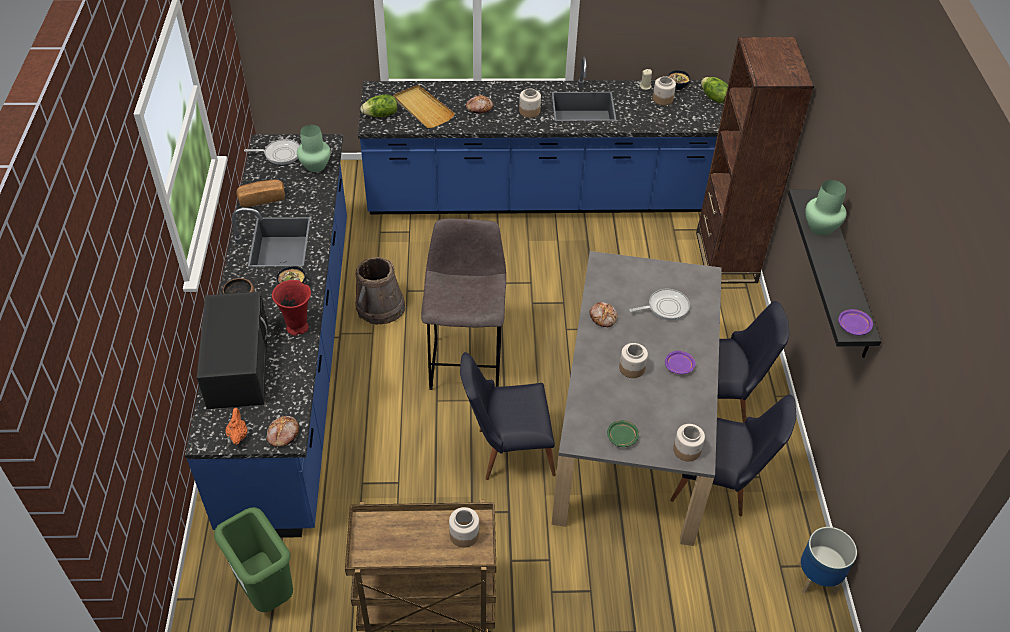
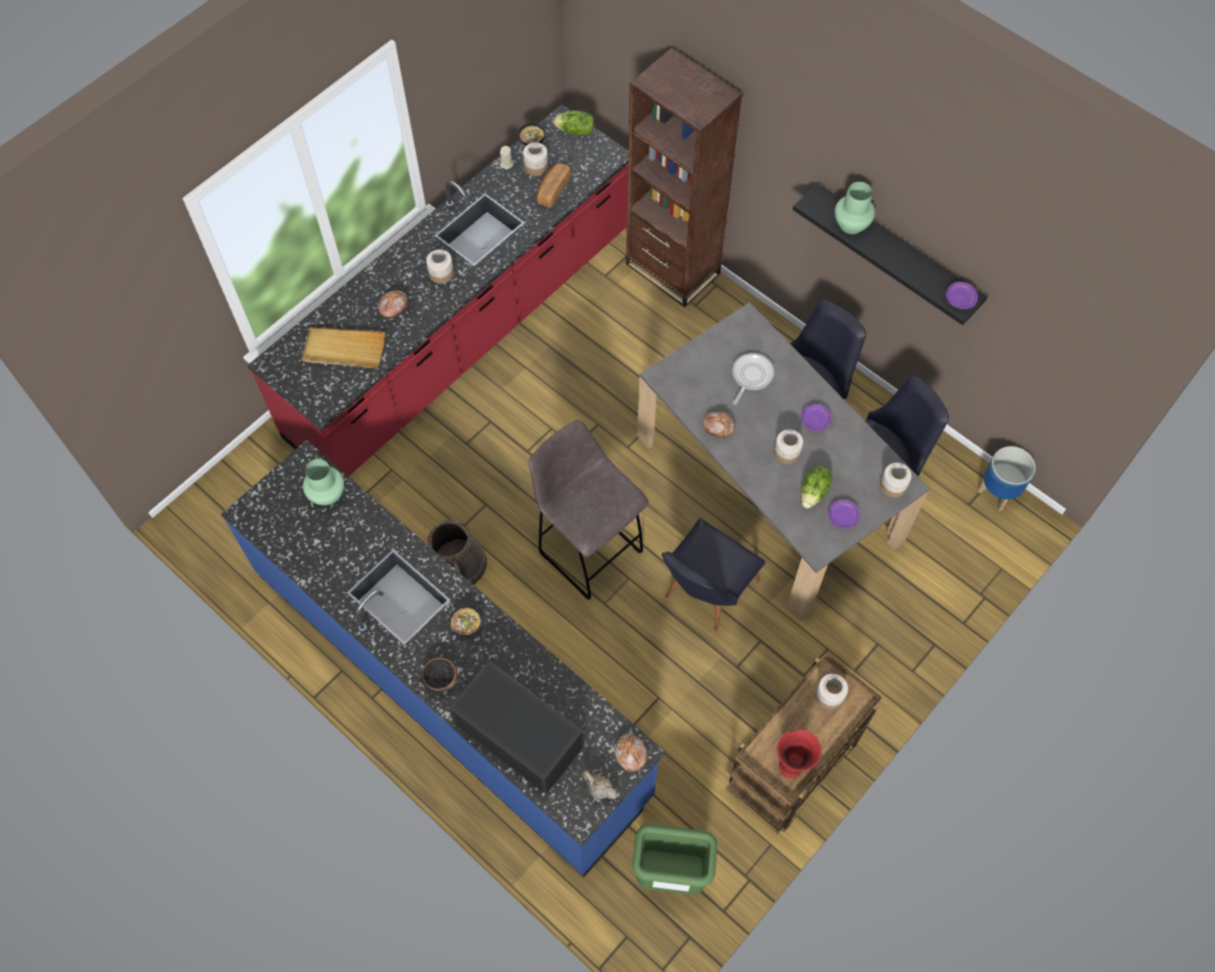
camera: 45 degrees left, 15 degrees up
(238, 435) = (598, 789): orange teapot -> beige teapot
(262, 199) = (325, 570): bread -> bread (552, 190)
(280, 154) = (278, 511): frying pan -> none
(298, 328) = (522, 658): red vase -> red vase (792, 765)
(381, 115) = (315, 389): lettuce -> lettuce (814, 492)
(541, 197) = (462, 334): blue counter -> red counter
(622, 437) = (842, 516): green plate -> purple plate

